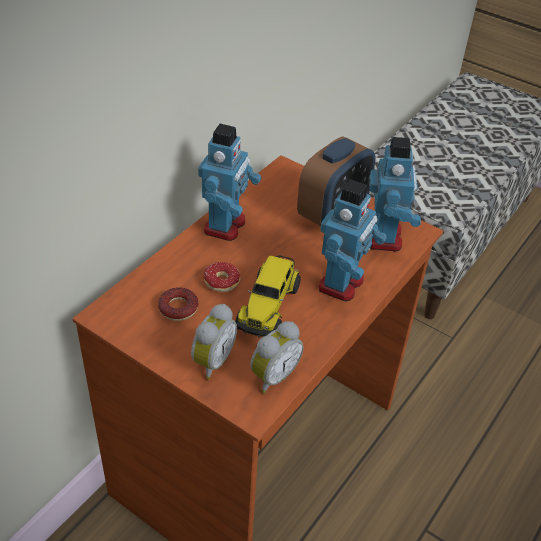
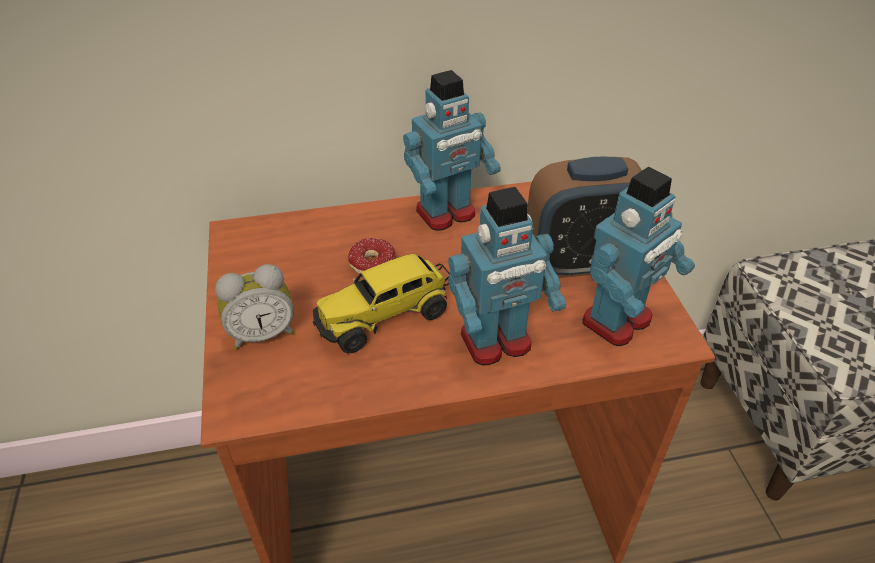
camera: 45 degrees right, 0 degrees up
(178, 308) = (301, 265): donut -> none
(272, 376) = (297, 389): alarm clock -> none

